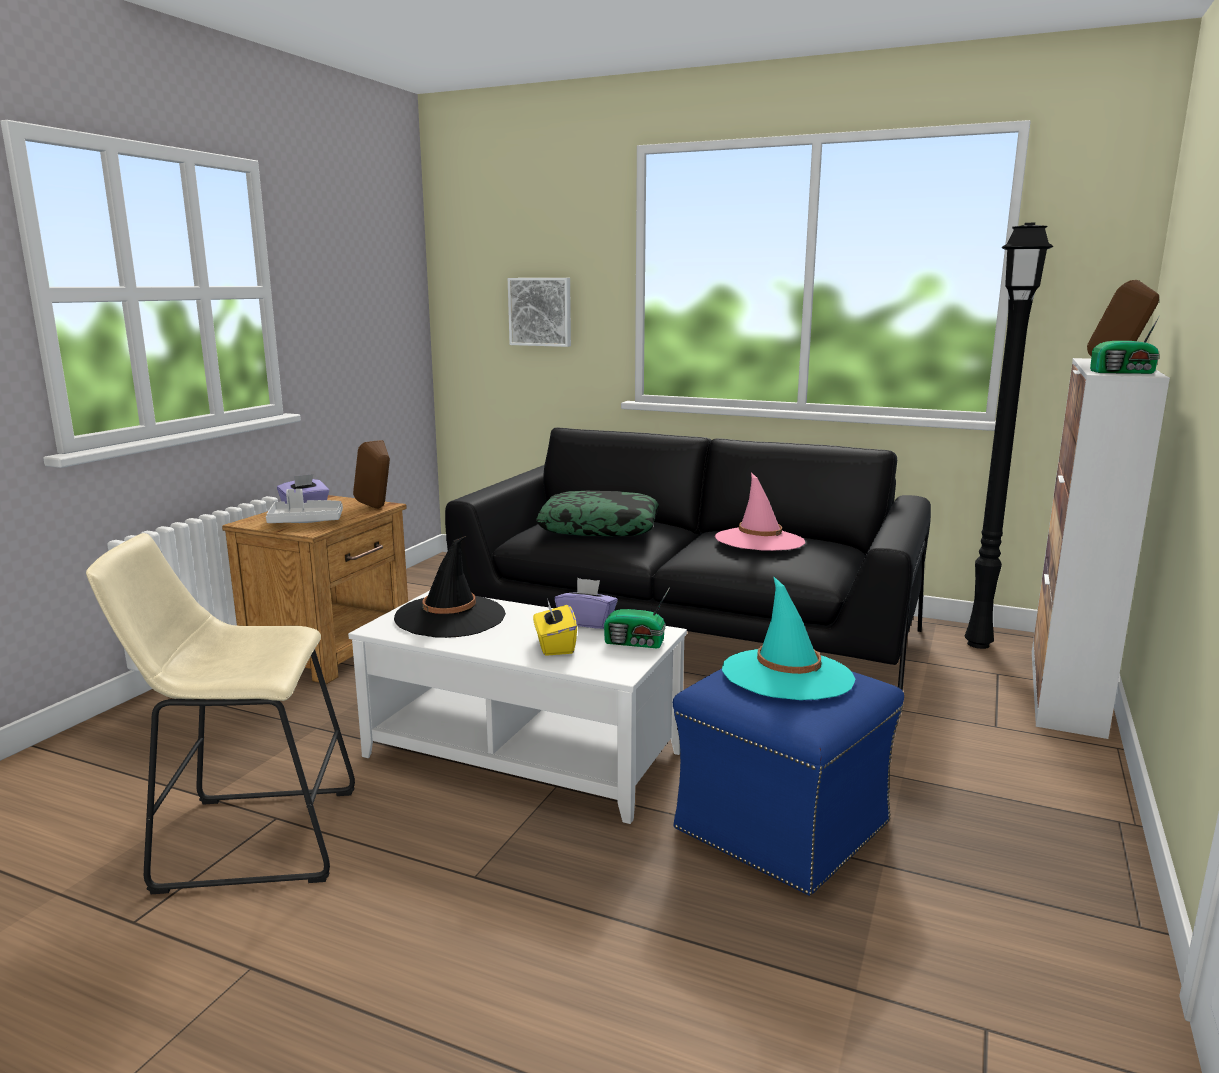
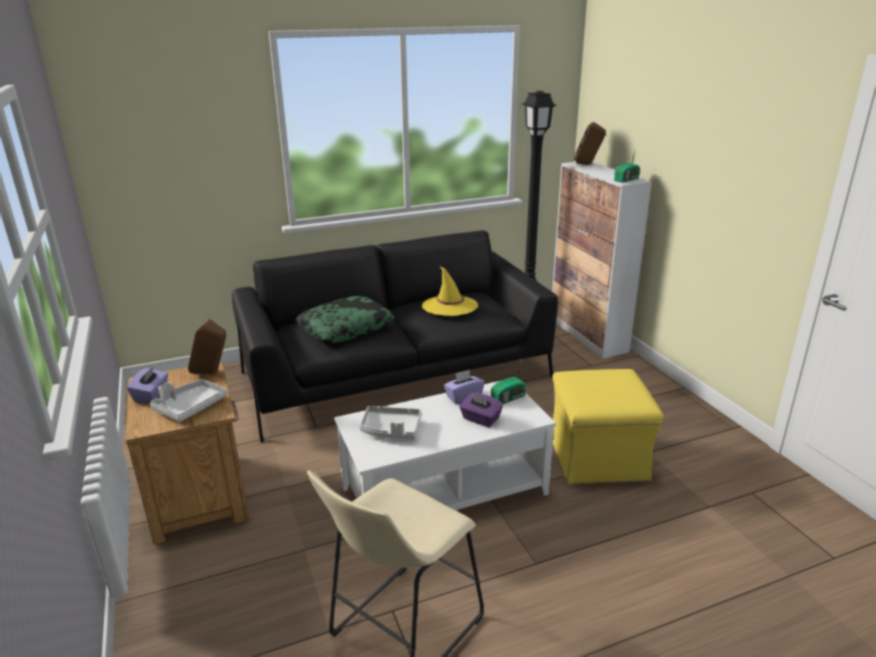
camera: 45 degrees left, 10 degrees up
(450, 617) = (391, 430): black hat -> grey tray
(541, 312) = (197, 168): picture -> none
(554, 646) = (480, 419): yellow tissue box -> purple tissue box
(759, 540) = (449, 306): pink hat -> yellow hat
(780, 827) = (598, 458): blue ottoman -> yellow ottoman
(787, 675) = (599, 384): turquoise hat -> none

